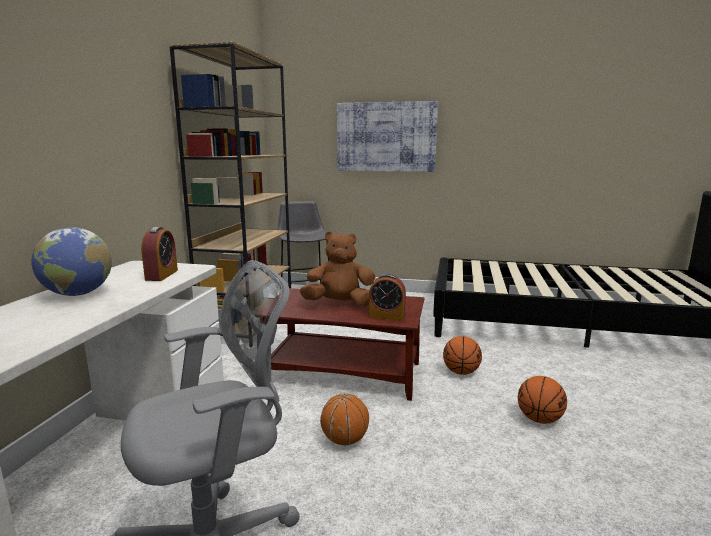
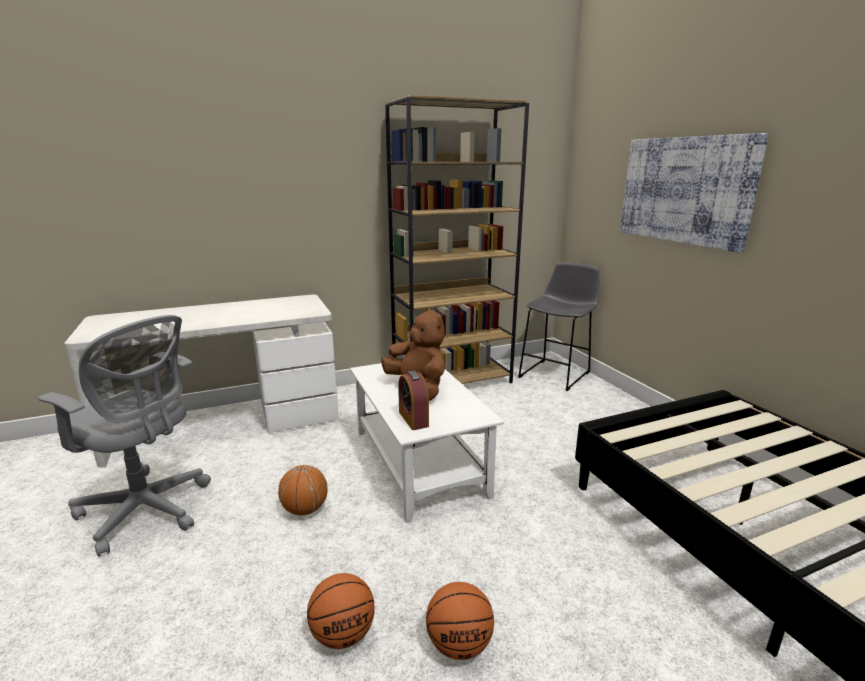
camera: 55 degrees right, 5 degrees up
(78, 294) = (223, 310): globe -> none
(162, 275) = (285, 311): alarm clock -> none
(345, 373) = (420, 463): brown coffee table -> white coffee table
(461, 372) = (509, 536): basketball -> basketball (343, 634)

